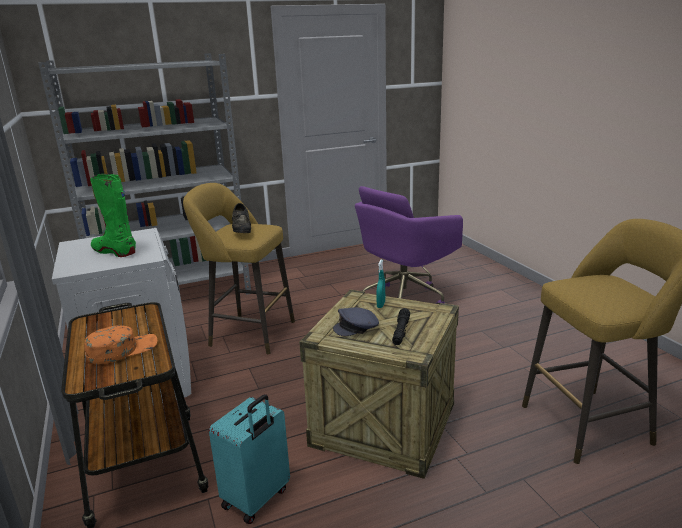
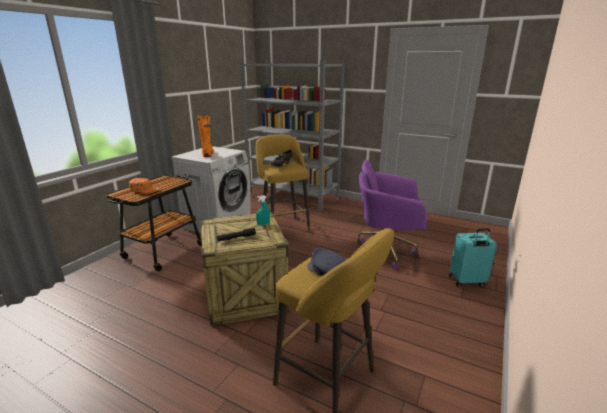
camera: 50 degrees right, 0 degrees up
(114, 252) = (208, 154): green boot -> orange boot
(257, 498) = (162, 285): turquoise suitcase -> turquoise suitcase (467, 282)
(357, 327) = (228, 226): grey cap -> grey cap (327, 269)

